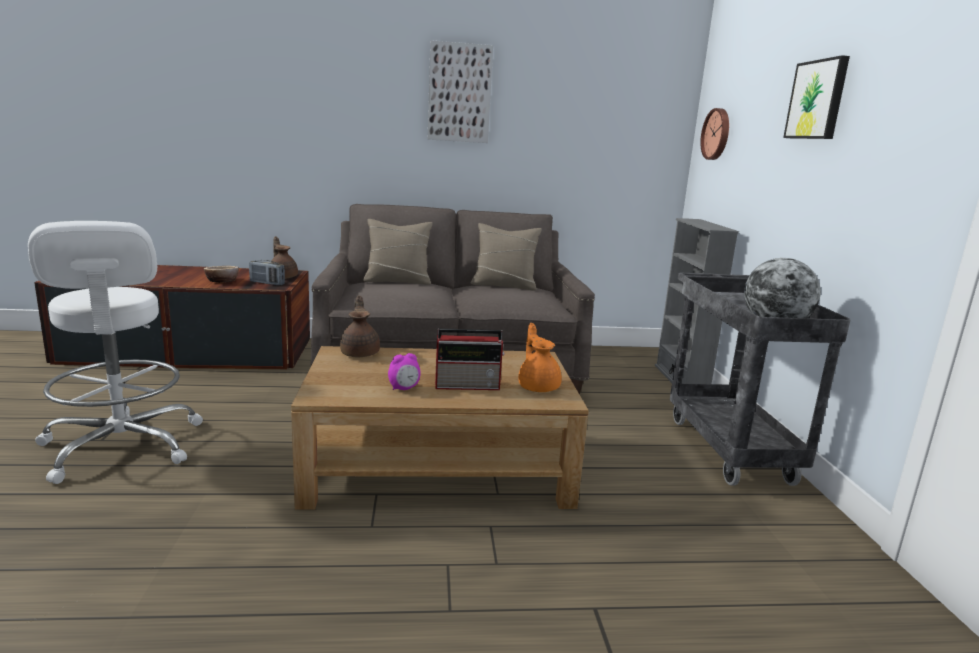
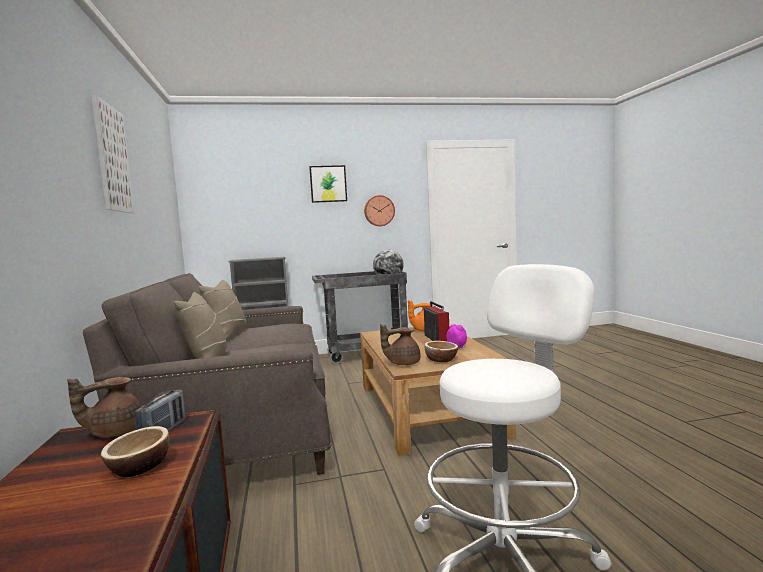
camera: 95 degrees left, 10 degrees down
(351, 371) = (441, 359): none -> bowl
(717, 134) = (222, 204): wall clock -> wall clock (379, 211)

